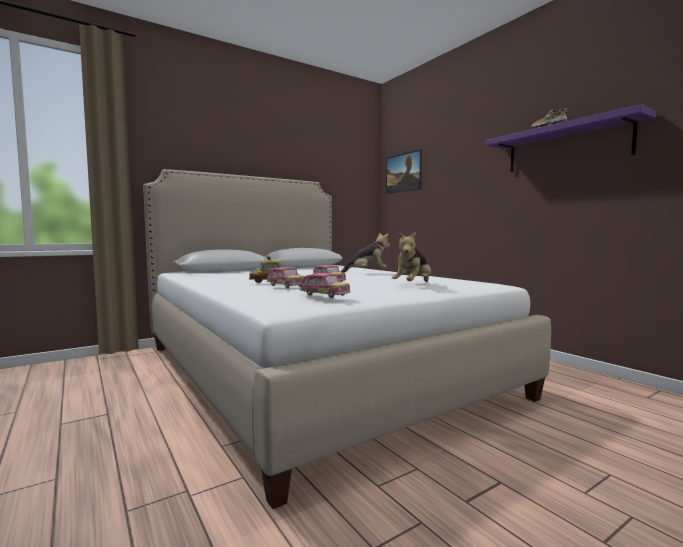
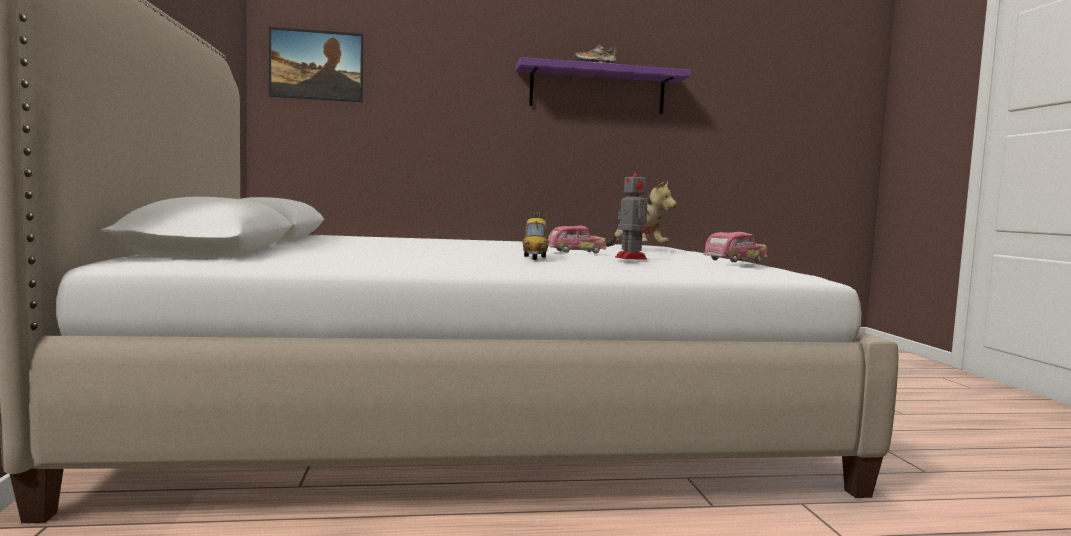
camera: 65 degrees left, 0 degrees up
(285, 286) = (630, 258): toy car -> toy robot
(367, 273) = (467, 241): plush toy -> none

